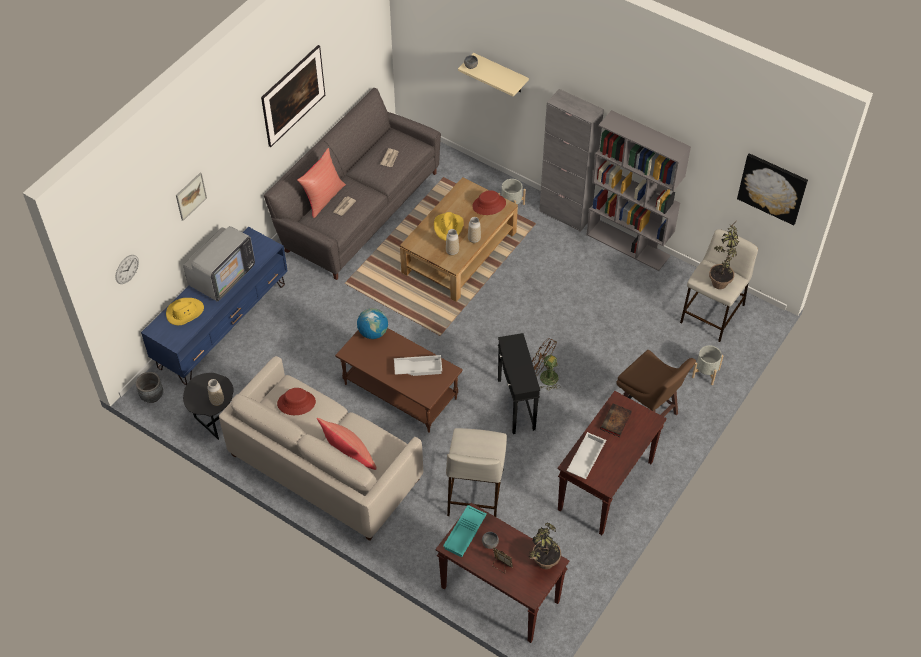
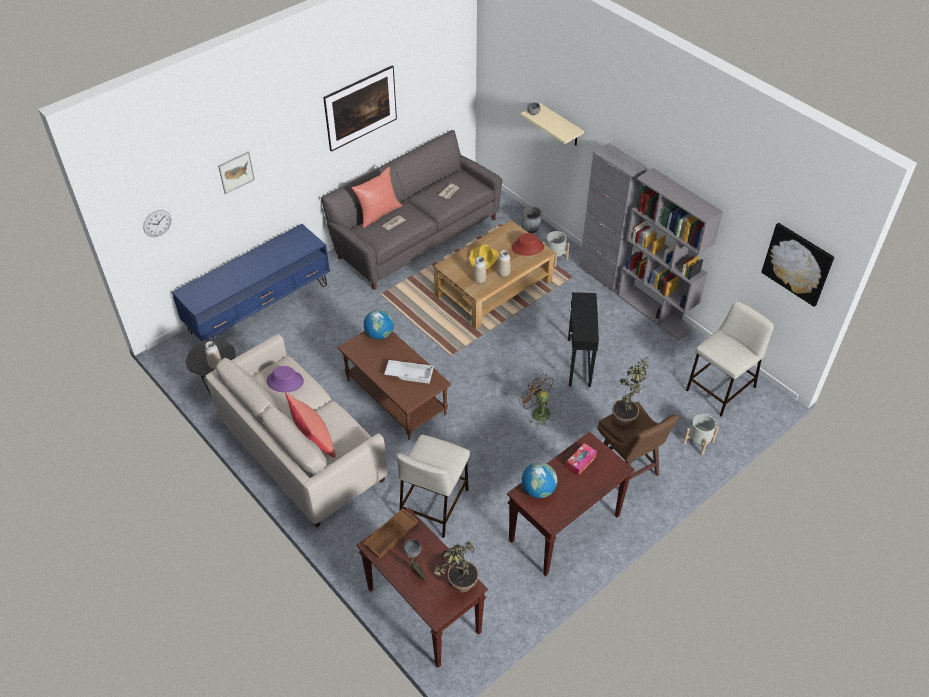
camera: 15 degrees right, 5 degrees down
(152, 396) = (174, 354): grey planter -> grey planter (530, 228)
(185, 312) = (216, 283): yellow hat -> none
(222, 276) = (261, 259): television -> none
(296, 403) = (285, 381): red hat -> purple hat
(465, 534) = (391, 536): turquoise tray -> brown tray
(516, 405) = (500, 432): black side table -> black side table (578, 362)
(585, 458) = (538, 490): white tray -> globe
(615, 422) = (580, 462): book -> tissue box
(720, 279) = (730, 351): potted plant -> potted plant (626, 416)

